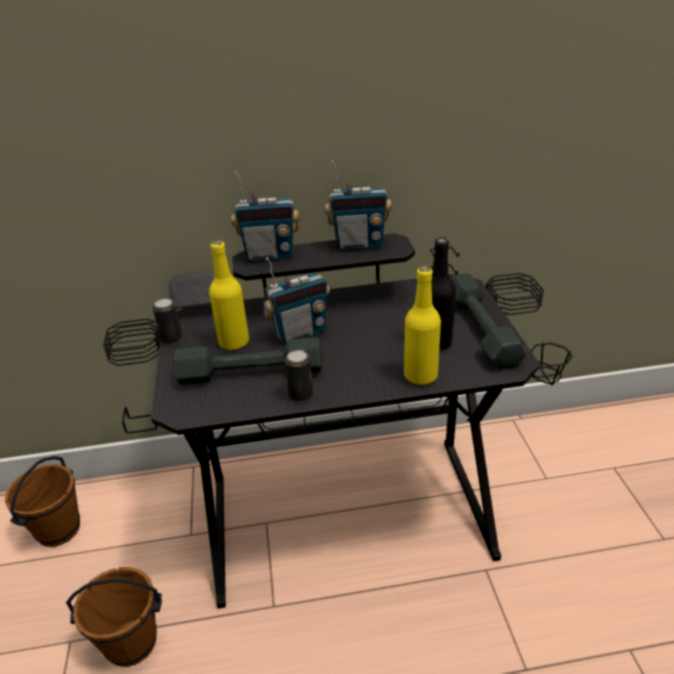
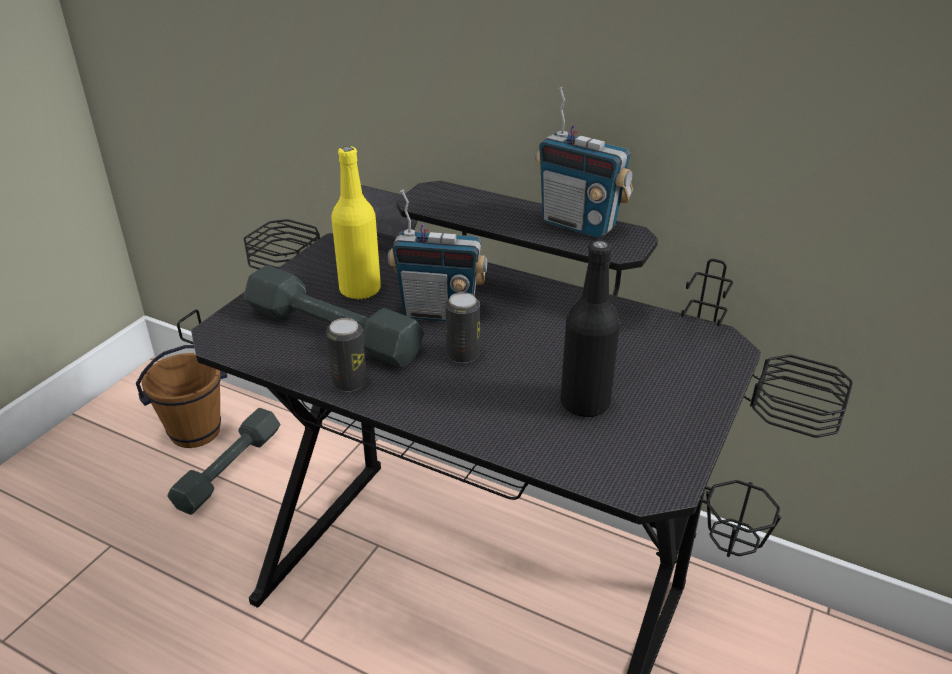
camera: 35 degrees right, 0 degrees up
(131, 644) = (151, 584): brown bucket -> none
(171, 339) = (307, 258): can -> can (463, 355)
(270, 255) = (458, 197): radio -> none
(420, 375) = (509, 434): yellow bottle -> none
(481, 330) = (669, 417): grey dumbbell -> grey dumbbell (228, 468)

